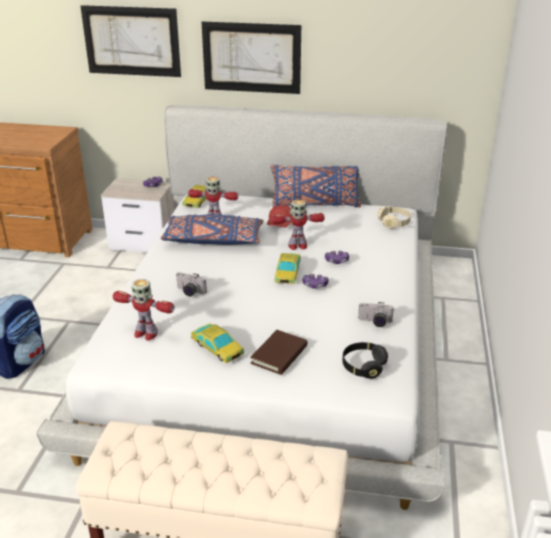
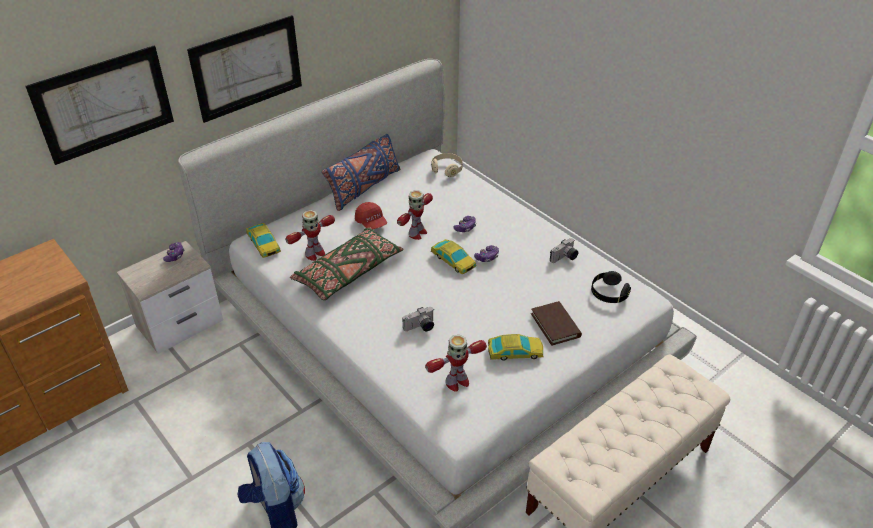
camera: 50 degrees left, 10 degrees up
(213, 240) = (348, 272): blue pillow -> green pillow

